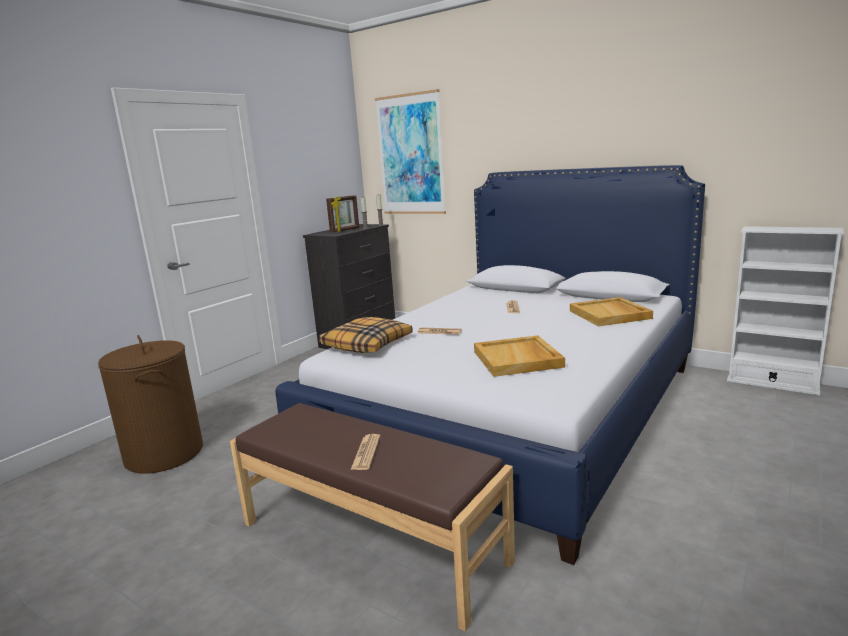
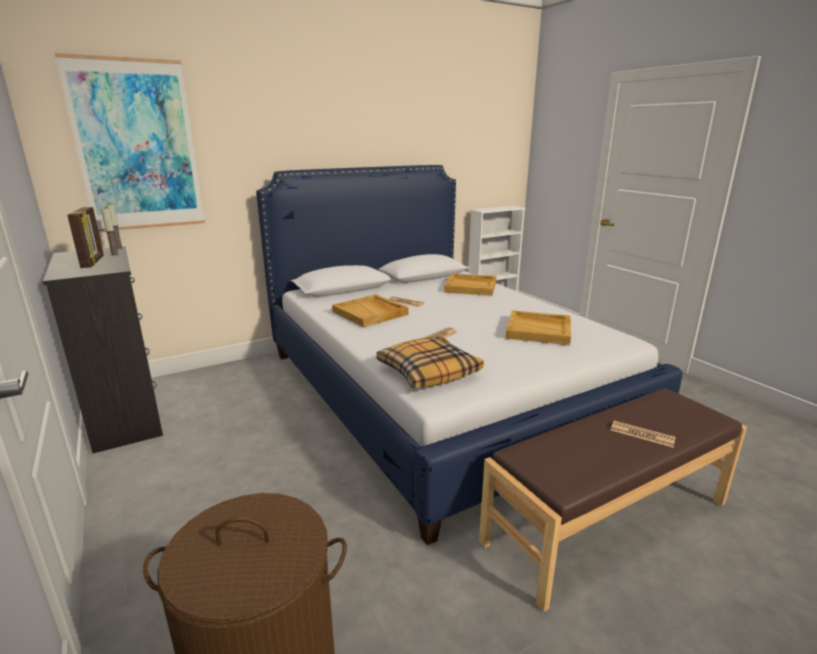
camera: 65 degrees left, 5 degrees up
(466, 306) = (371, 313): none -> beige tray

